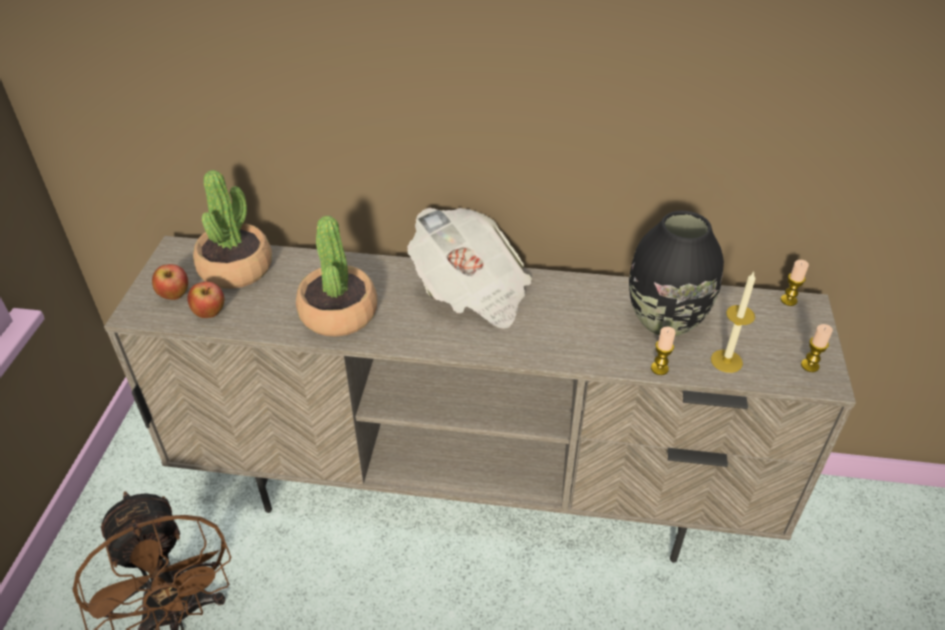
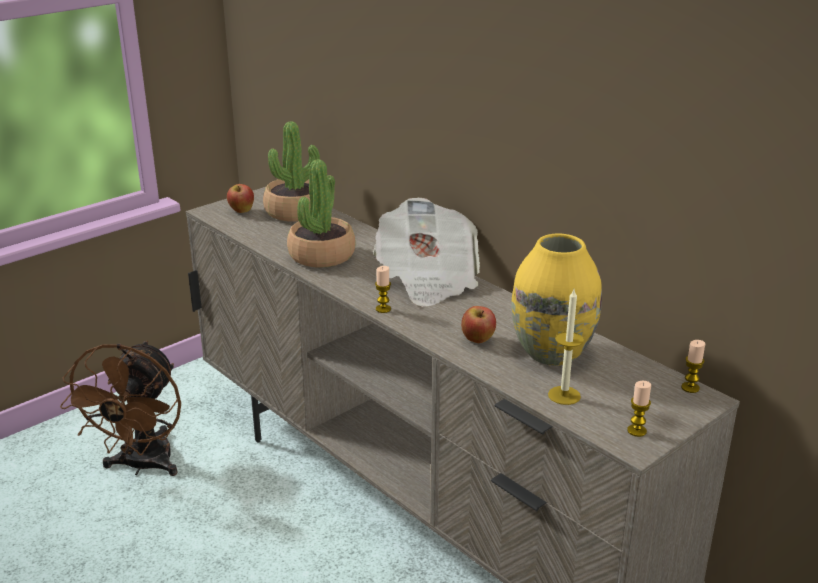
camera: 40 degrees right, 15 degrees down
(210, 313) = (248, 226): apple -> apple (478, 340)
(659, 368) = (499, 375): candle -> candle (383, 309)
(664, 321) = (551, 352): black vase -> yellow vase

